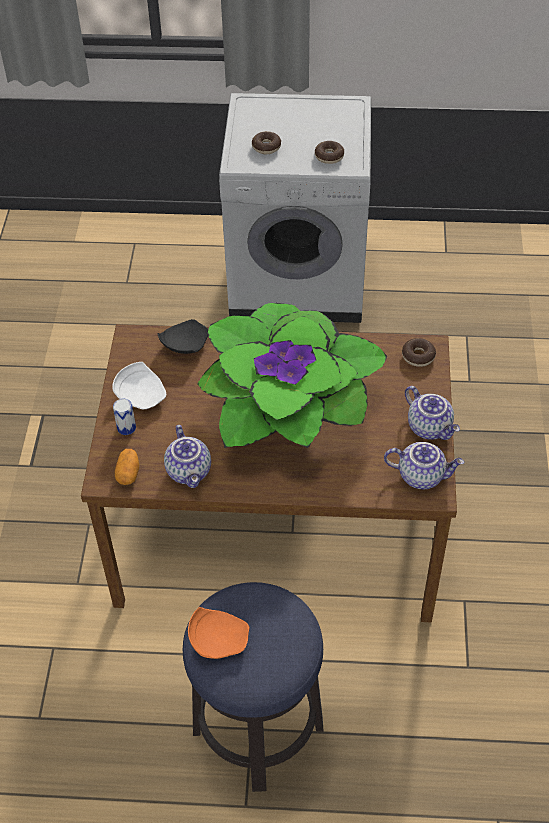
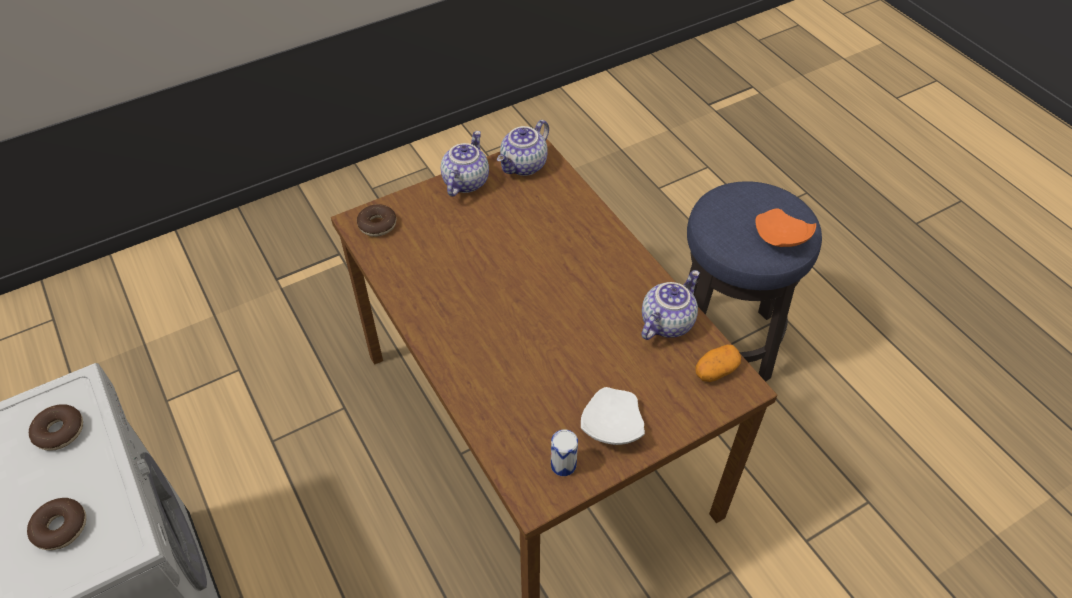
camera: 125 degrees left, 0 degrees up
(126, 428) = (665, 410): can -> can (563, 465)
(184, 344) = (506, 432): black plate -> none
(286, 405) = (521, 292): potted plant -> none
(421, 475) = (524, 166): teapot -> teapot turned 120 degrees counterclockwise

